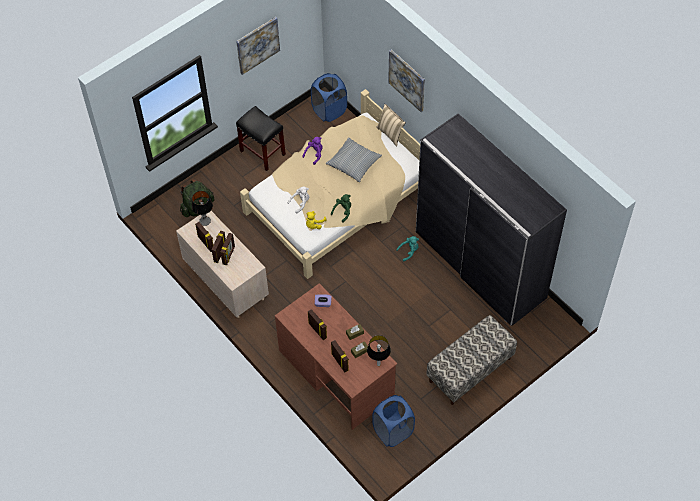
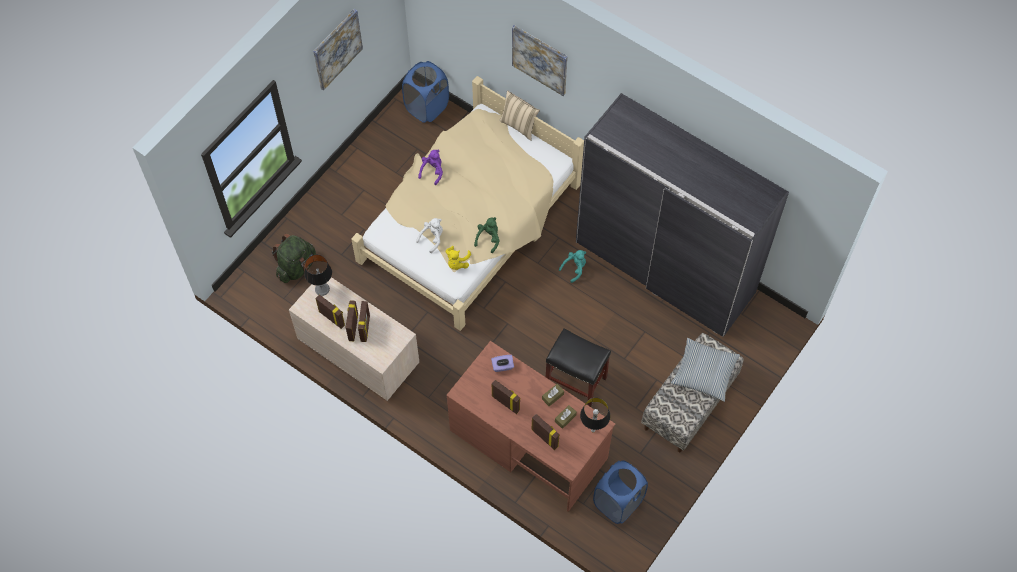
camera: 15 degrees left, 5 degrees up
(263, 153) = (359, 178): black stool -> black stool (576, 381)
(353, 163) = (484, 173): pillow -> pillow (704, 372)

